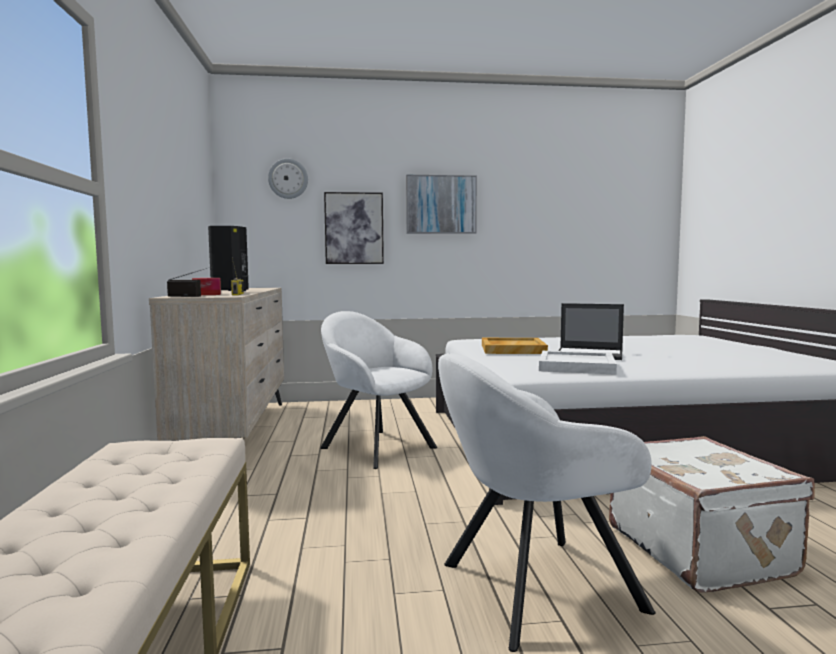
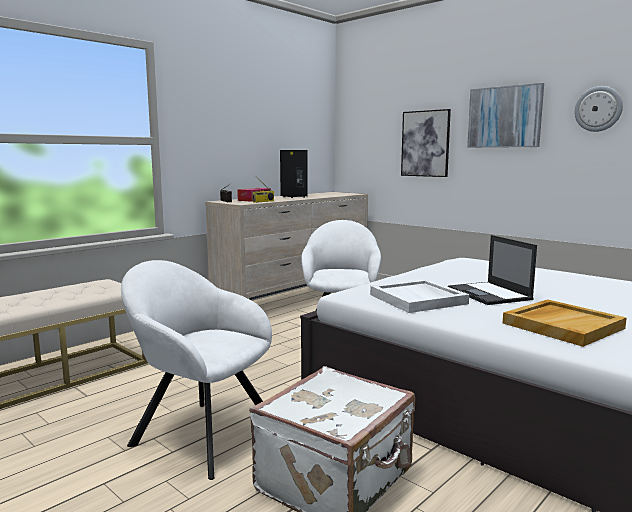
camera: 50 degrees right, 5 degrees up
(288, 178) = (380, 102): wall clock -> wall clock (598, 109)
(512, 349) = (446, 274): beige tray -> beige tray (562, 325)

